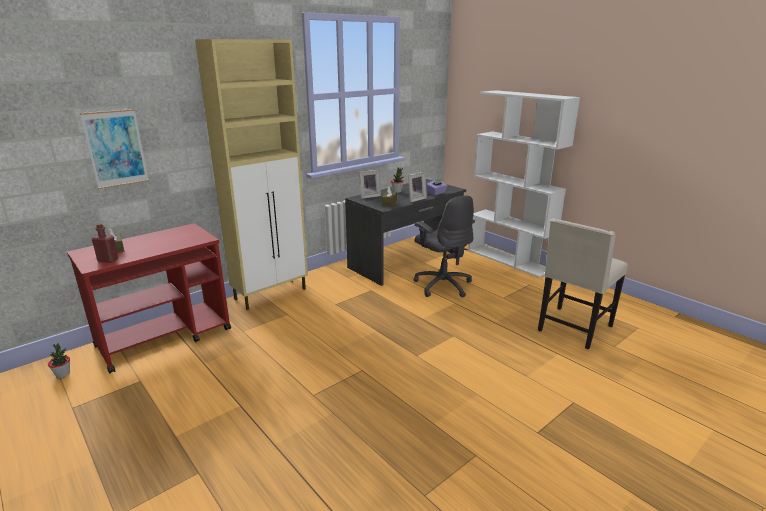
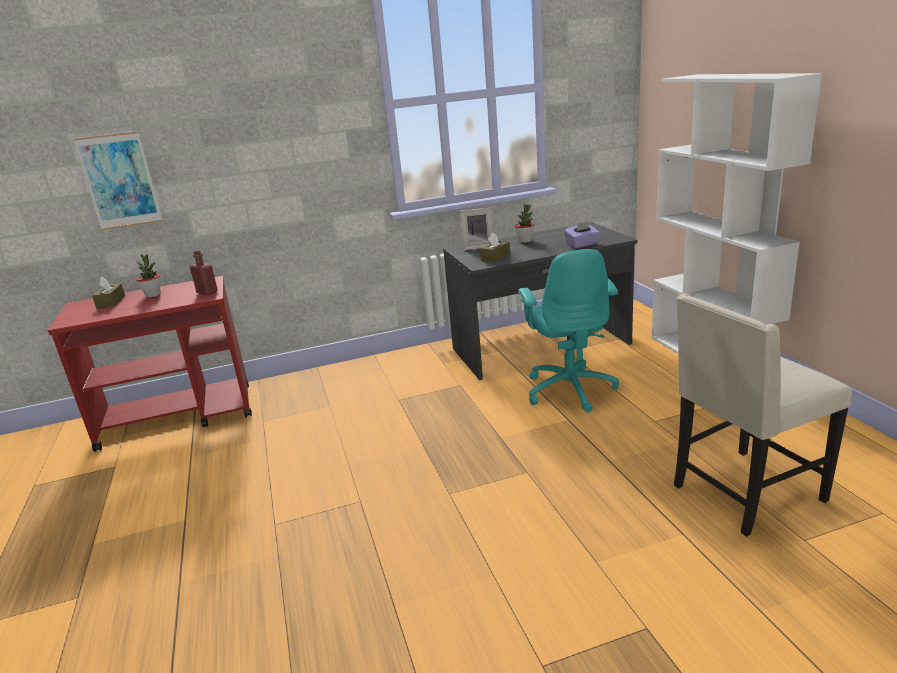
camera: 25 degrees right, 0 degrees up
(63, 374) = (56, 445): potted plant -> potted plant (153, 295)
(108, 260) = (87, 316): red bottle -> red bottle (207, 292)
(271, 294) = (332, 375): beige cabinet -> none
(415, 199) = (539, 253): picture frame -> none
(442, 285) = (570, 389): grey office chair -> turquoise office chair

